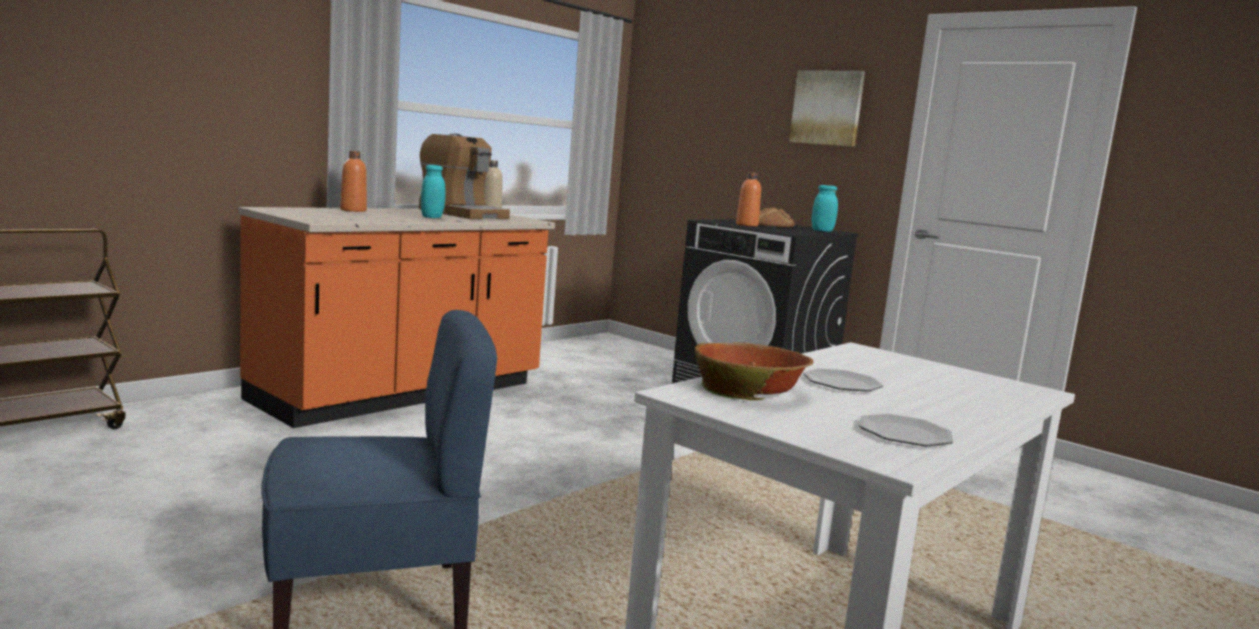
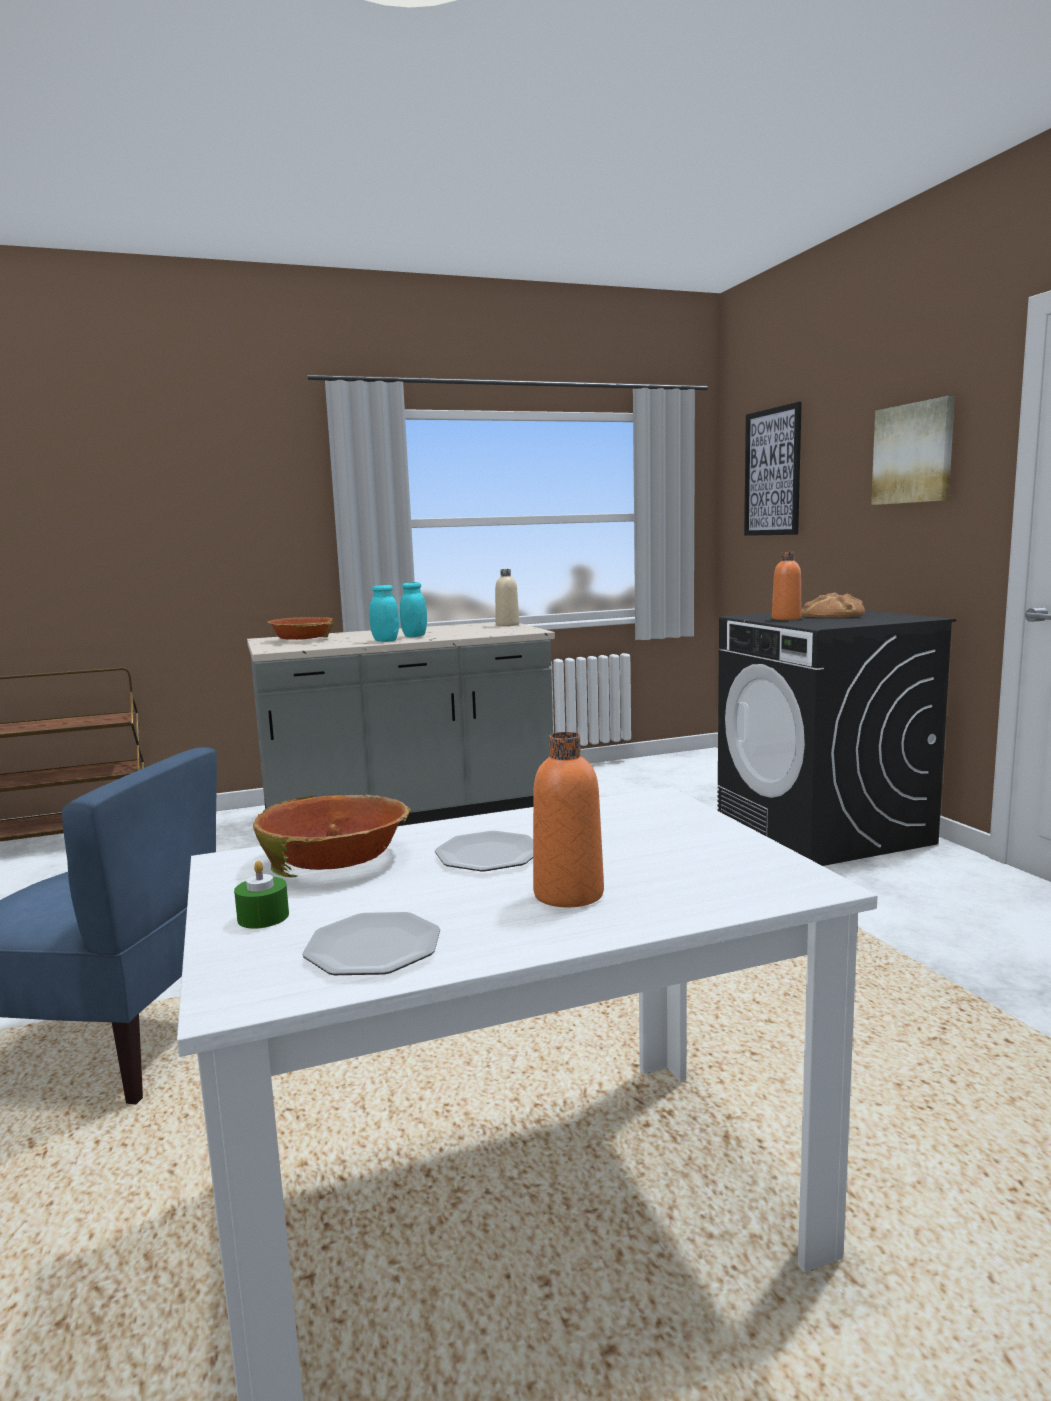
camera: 30 degrees right, 0 degrees up
(317, 213) = (301, 640): none -> bowl
(353, 210) = (352, 634): orange bottle -> orange bottle (568, 894)
(401, 393) = (409, 815): orange counter -> grey counter
(462, 214) = (467, 629): coffee machine -> none
(688, 103) = (772, 472): none -> picture
(795, 423) = (263, 917): none -> green candle
(822, 231) = (894, 619): turquoise jar -> turquoise jar (385, 641)

